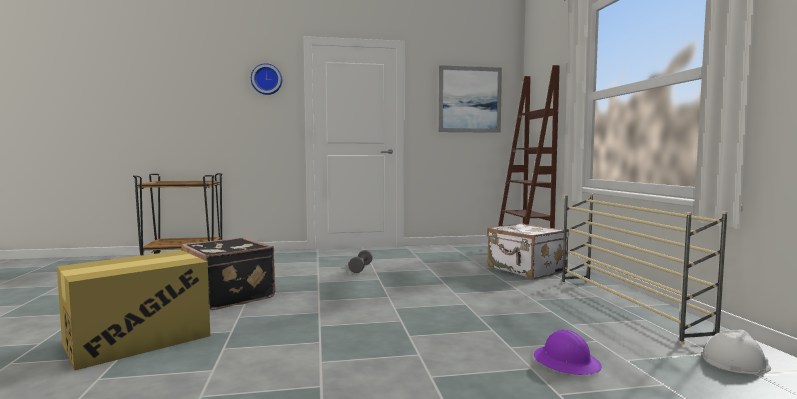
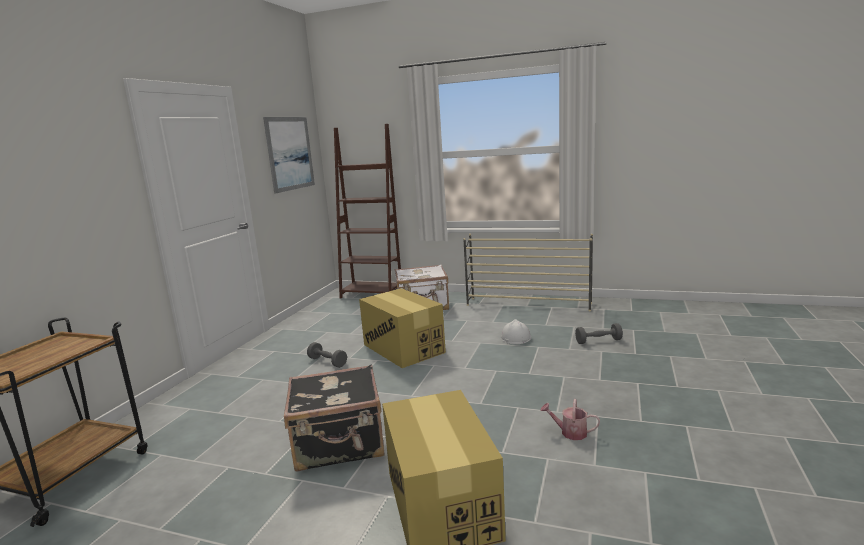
camera: 60 degrees left, 10 degrees up
(266, 79) = (89, 149): wall clock -> none
(272, 374) = (570, 432): none -> watering can
(413, 281) = (403, 348): none -> cardboard box
(566, 362) = (598, 341): purple hard hat -> grey dumbbell
(735, 362) = (616, 309): white hard hat -> white hard hat (515, 338)

